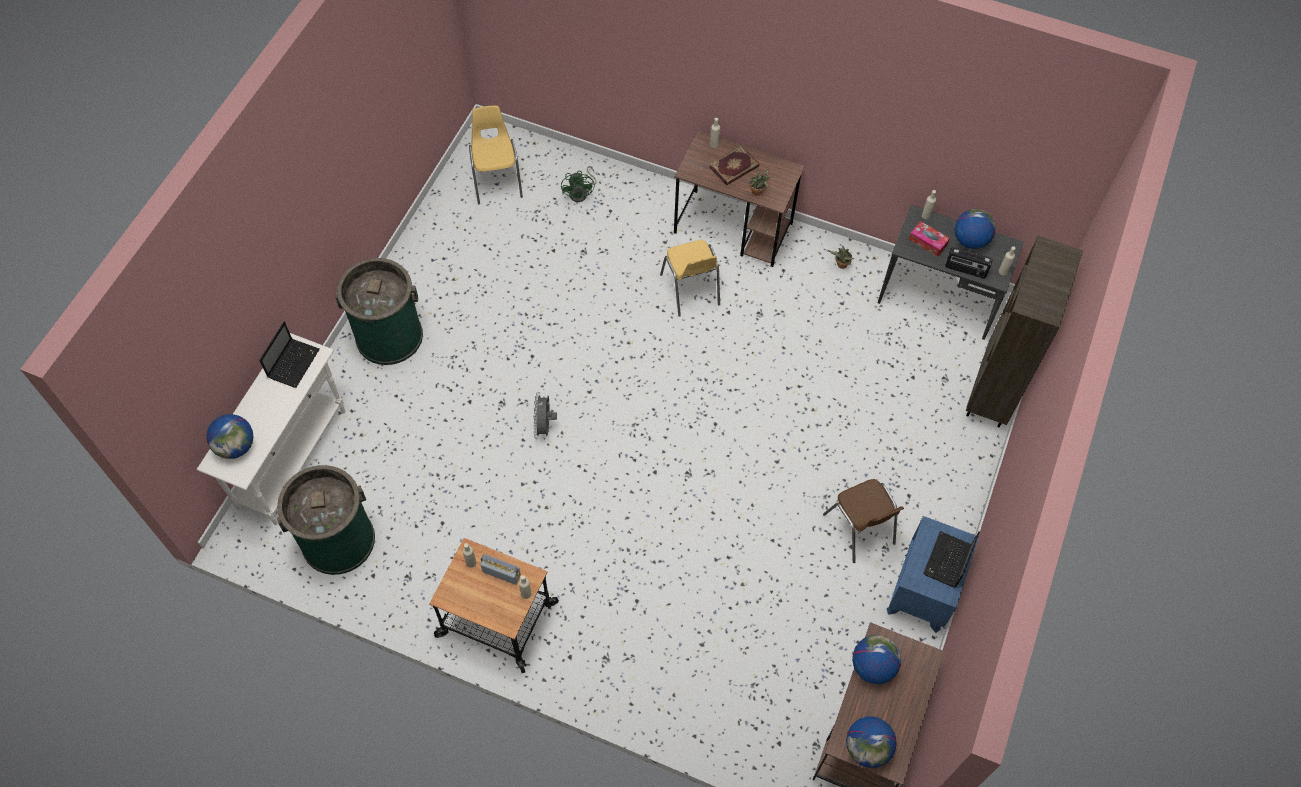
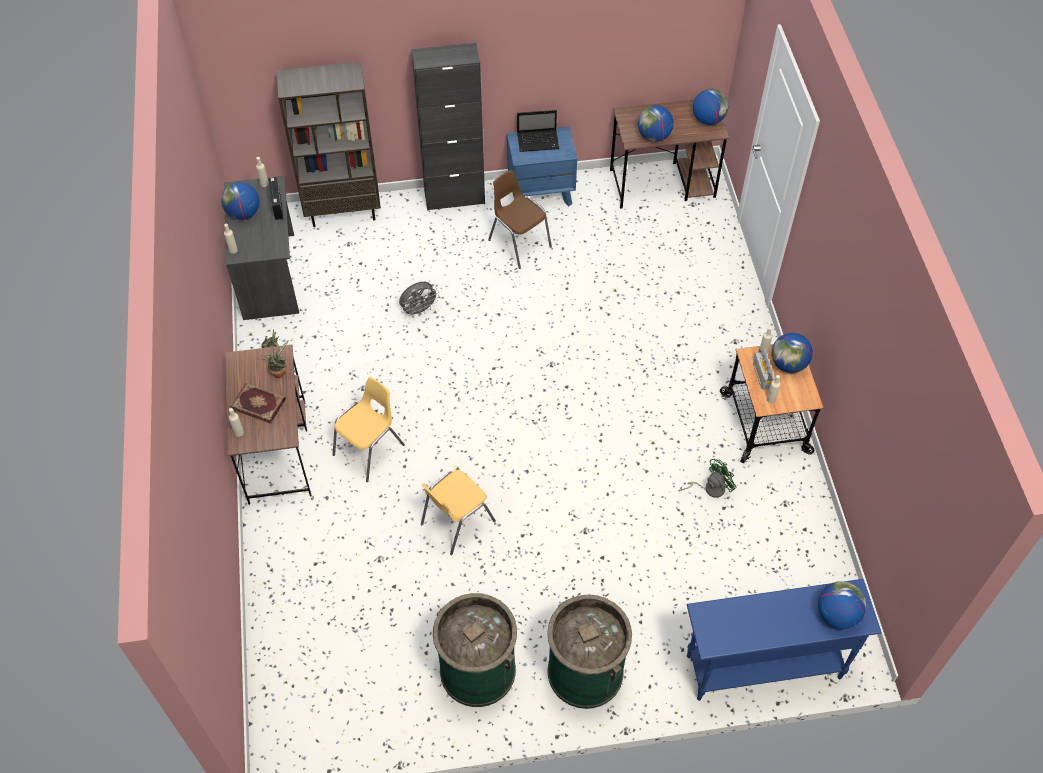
camera: 120 degrees left, 5 degrees down
(293, 458) = (763, 666): white console table -> blue console table
(294, 362) = (725, 627): laptop -> none
(338, 540) = (799, 576): green trash can -> green trash can (477, 670)
(496, 606) = (788, 364): none -> globe
(497, 180) = (336, 693): yellow chair -> yellow chair (456, 522)
(544, 426) = (583, 485): grey fan -> grey fan (419, 310)
(581, 193) = (307, 602): green fan -> green fan (710, 488)
(859, 529) = (519, 243): brown chair -> brown chair turned 75 degrees counterclockwise
(927, 242) = (262, 238): tissue box -> none
(960, 503) = (454, 197): none -> black cabinet

